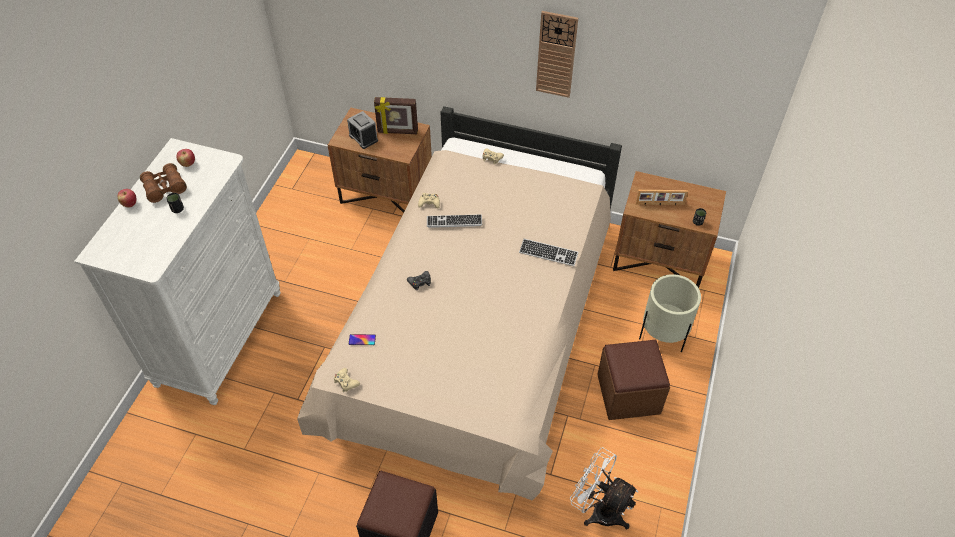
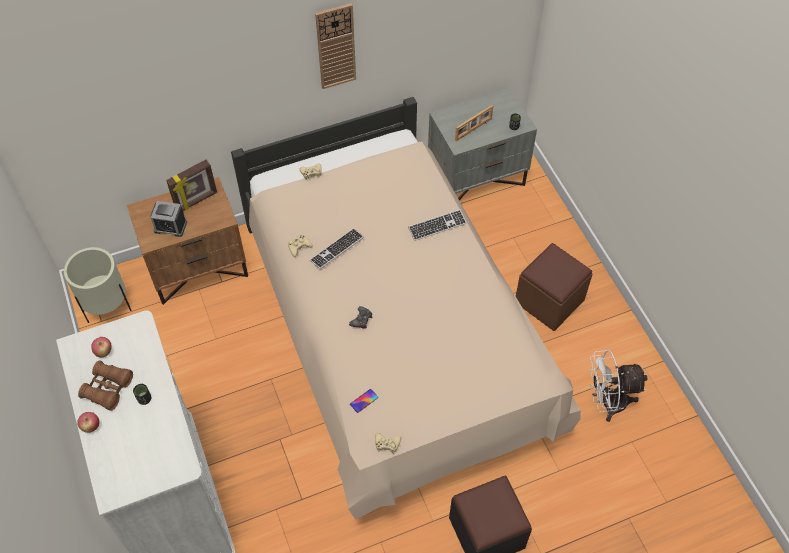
camera: 40 degrees left, 5 degrees up
(660, 260) = (477, 178): brown nightstand -> grey nightstand
(663, 336) = (532, 238): beige planter -> beige planter (108, 306)

